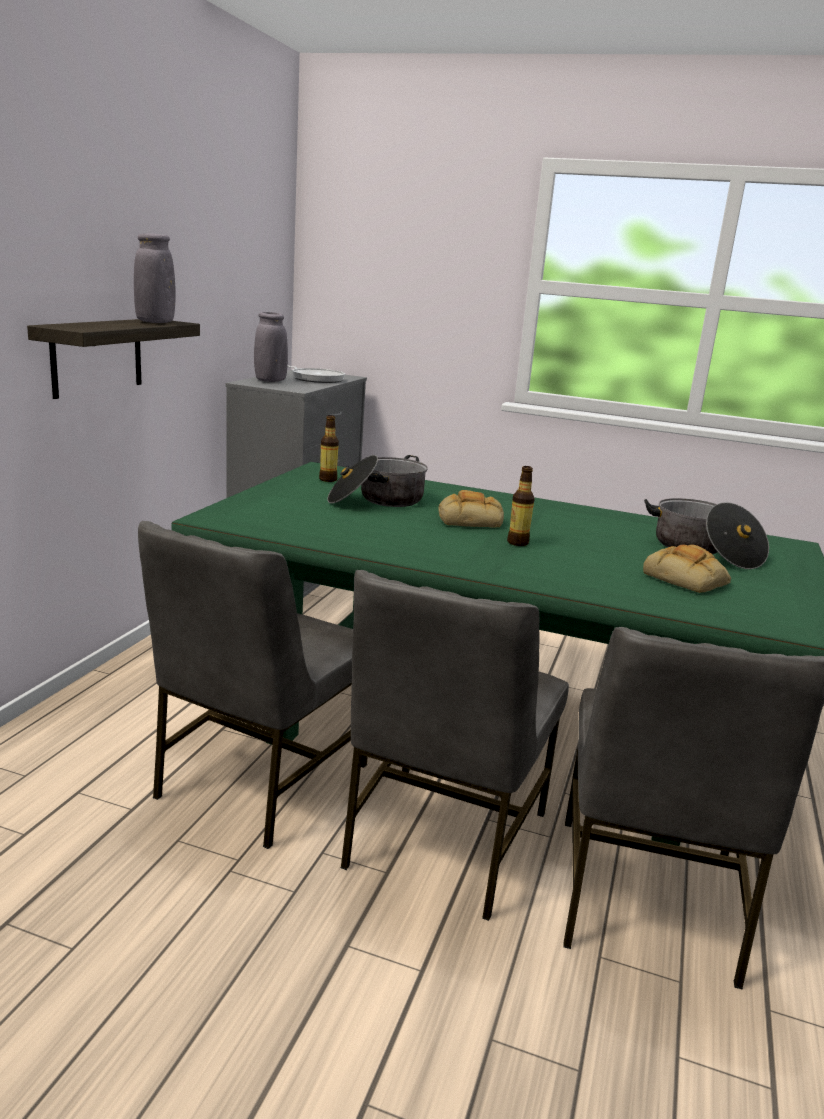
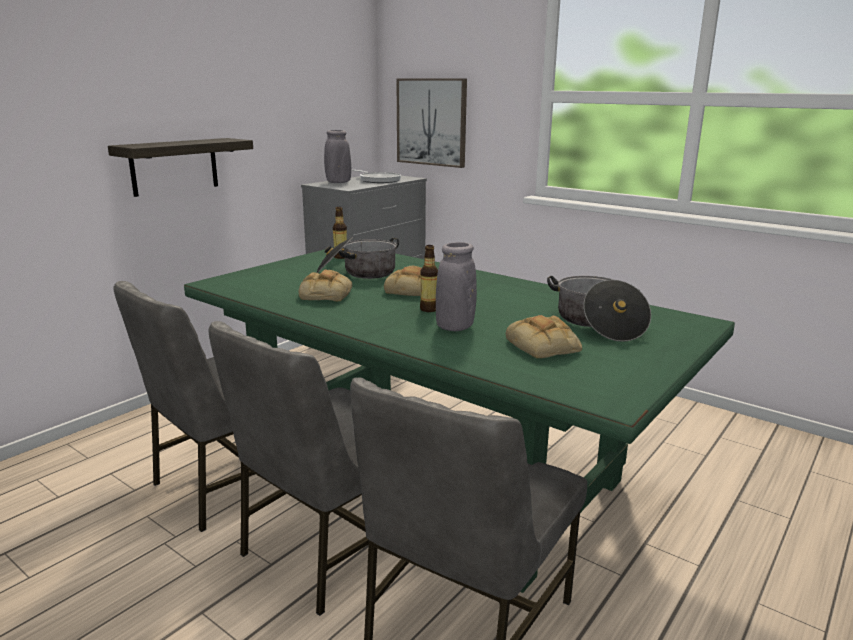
camera: 20 degrees right, 0 degrees up
(155, 322) = (216, 140): grey vase -> grey vase (455, 327)
(374, 307) = (432, 122): none -> picture
(375, 528) = (325, 294): none -> bread

